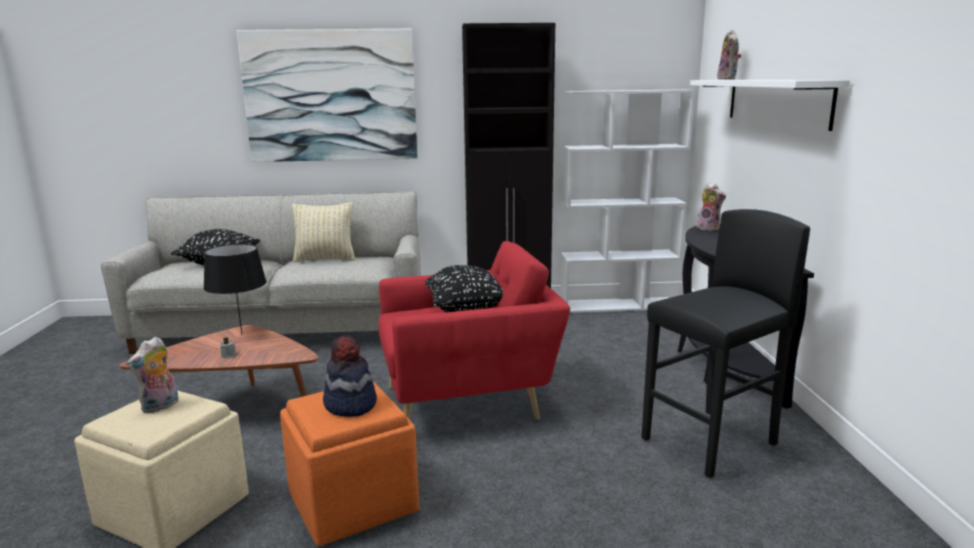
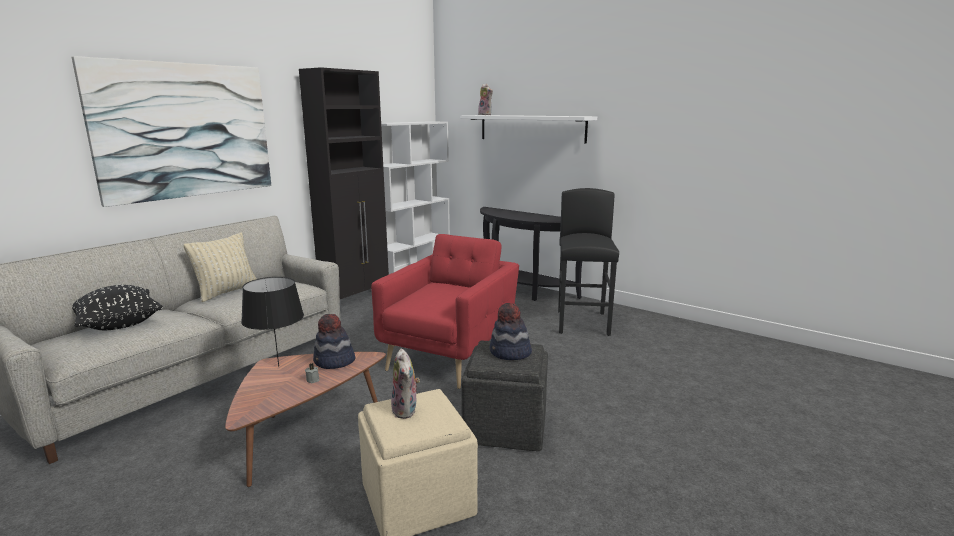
camera: 50 degrees left, 0 degrees up
(272, 348) = (334, 362): none -> hat
(354, 501) = (506, 426): orange ottoman -> grey ottoman
(466, 309) = (438, 288): black pillow -> none
(709, 228) = (491, 210): plush toy -> none

